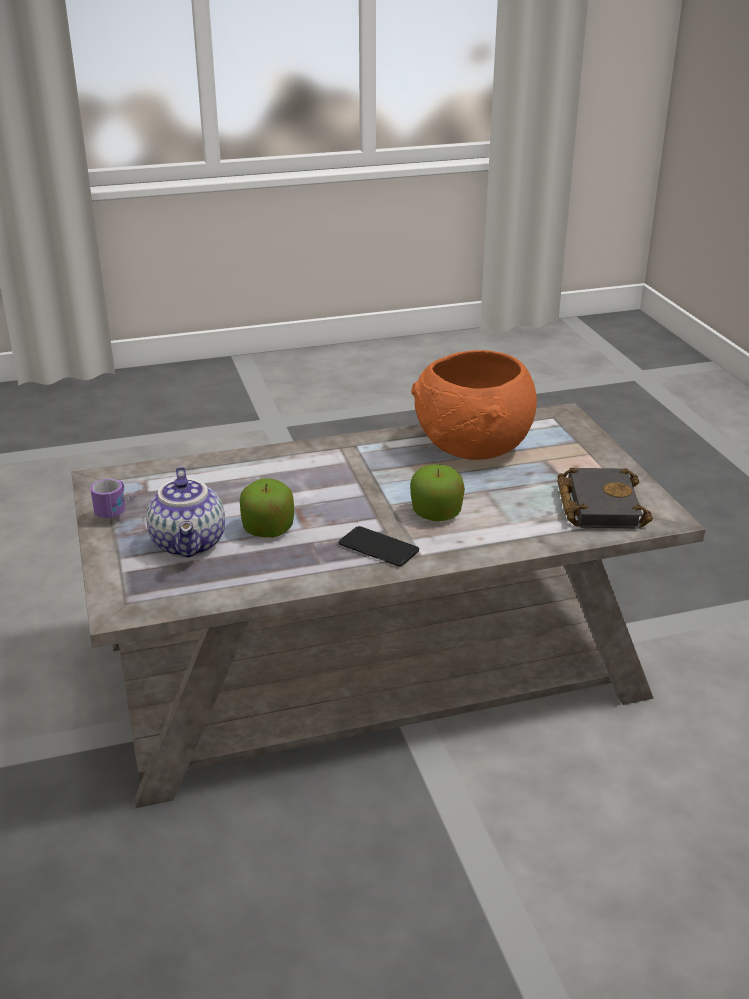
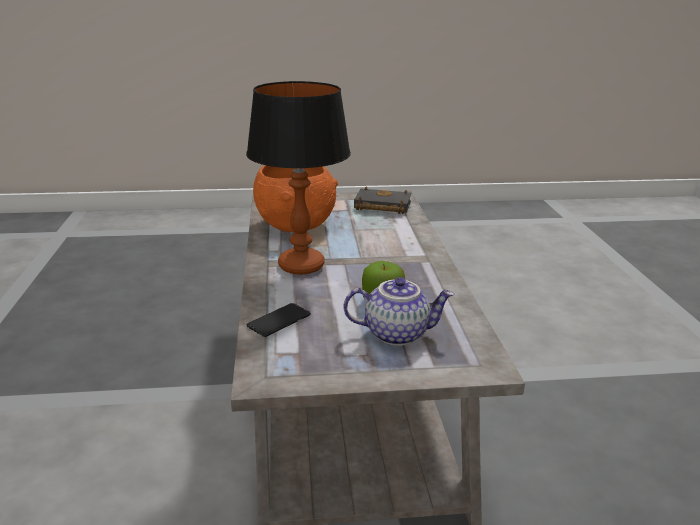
camera: 80 degrees left, 5 degrees down
(121, 510) = (328, 366): mug -> none
(346, 467) = (301, 266): none -> table lamp
(378, 547) = (415, 266): phone -> phone (279, 321)
(436, 514) = (378, 245): apple -> none

